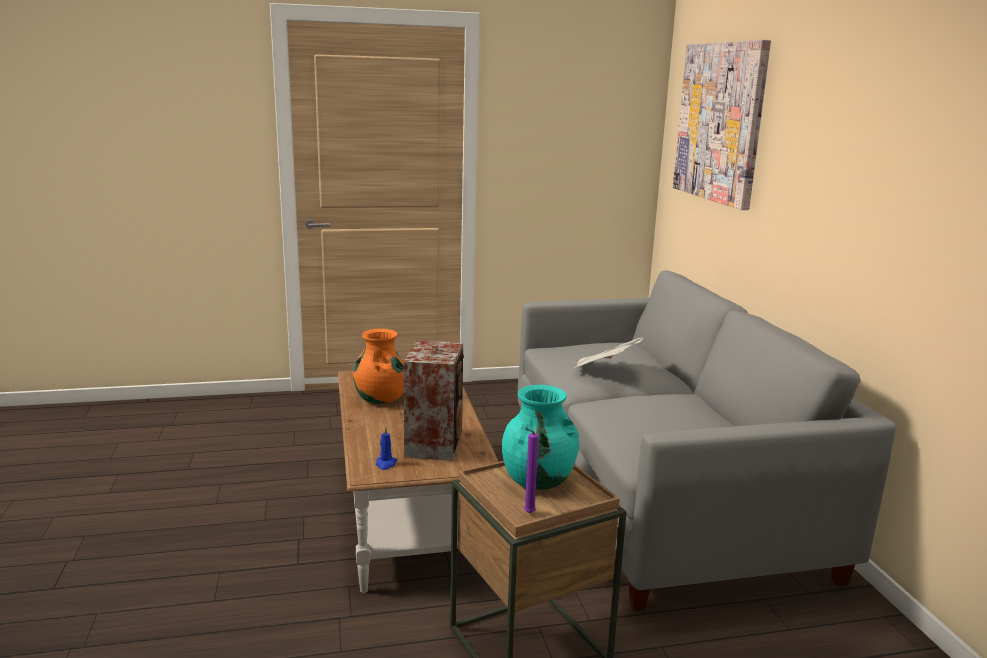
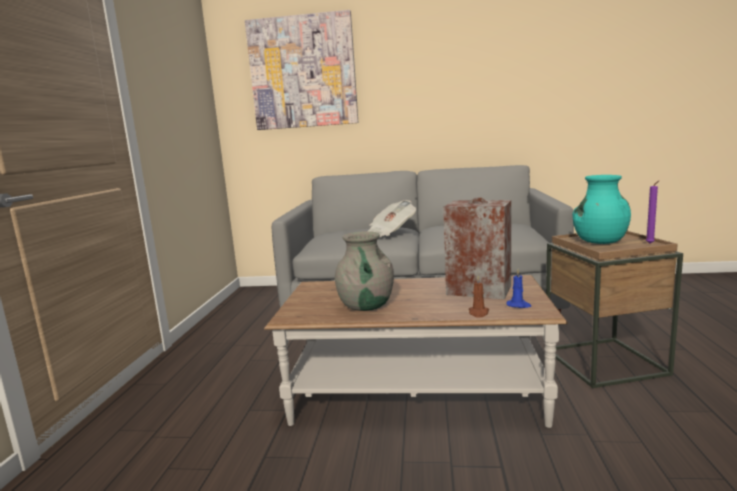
camera: 70 degrees left, 5 degrees down
(363, 445) = (478, 313): none -> brown candle
(381, 399) = (366, 306): orange vase -> grey vase

